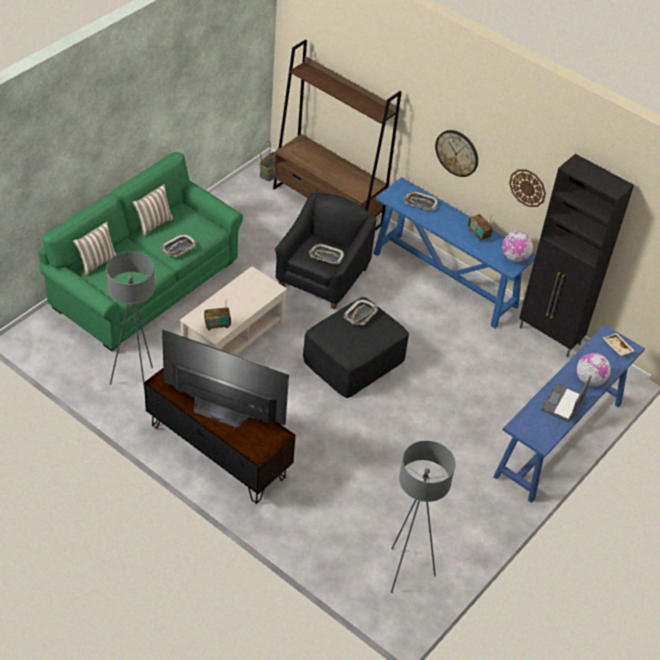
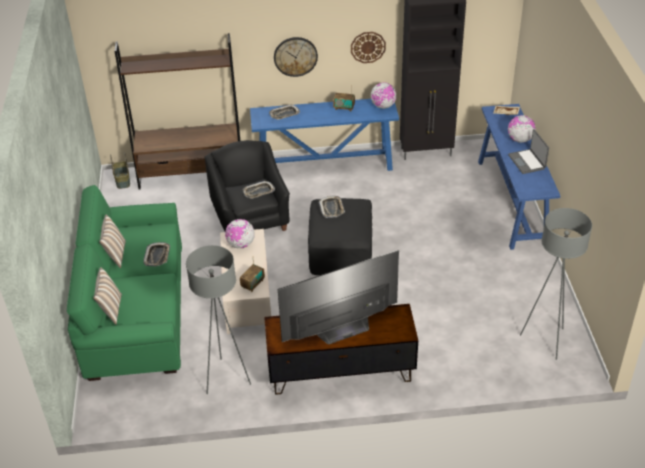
camera: 40 degrees left, 5 degrees down
(252, 287) = (241, 244): none -> globe

